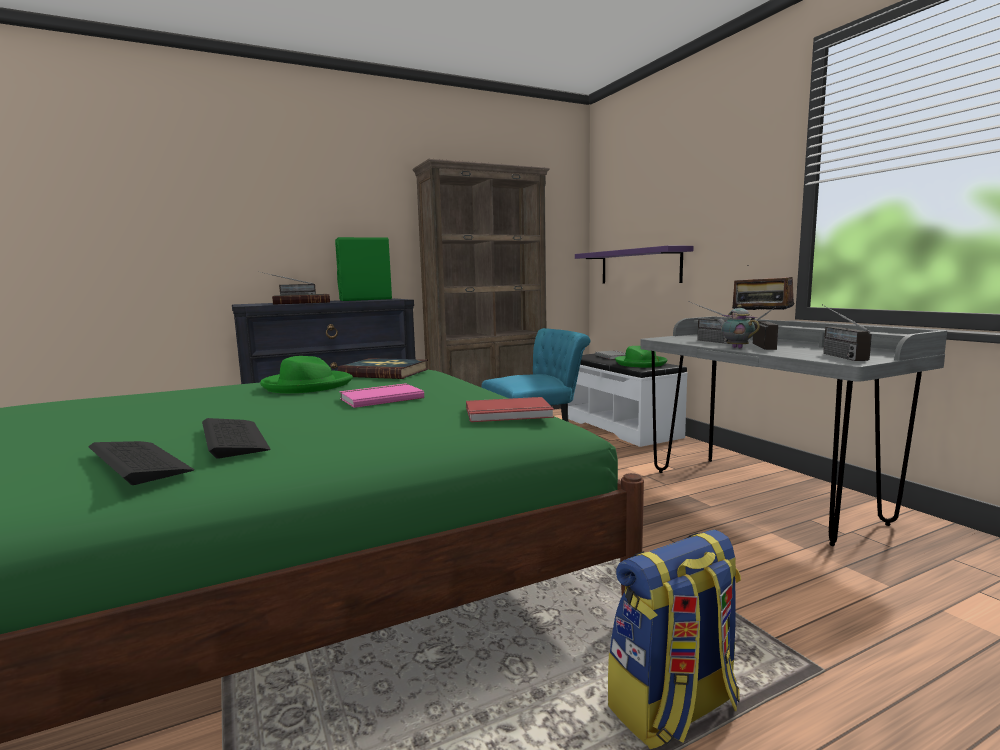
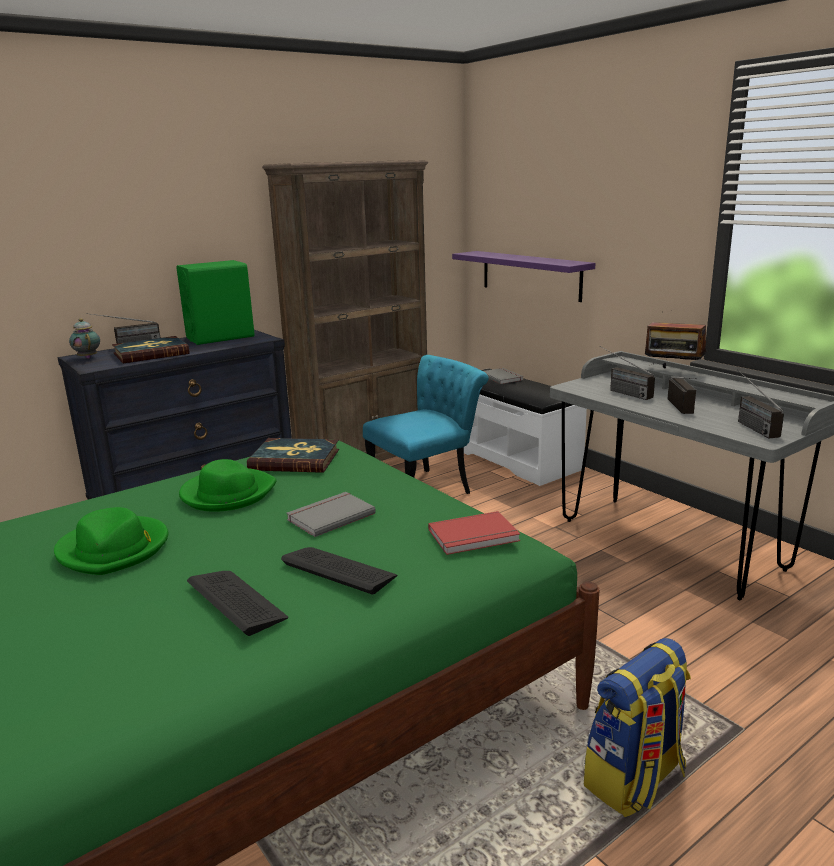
camera: 10 degrees left, 10 degrees up
(139, 462) = (176, 648): keyboard -> keyboard (339, 570)
(380, 398) = (329, 516): pink book -> grey book
(641, 363) = (537, 392): green hat -> green hat (114, 549)
(736, 348) = (654, 410): teapot -> teapot (88, 357)

